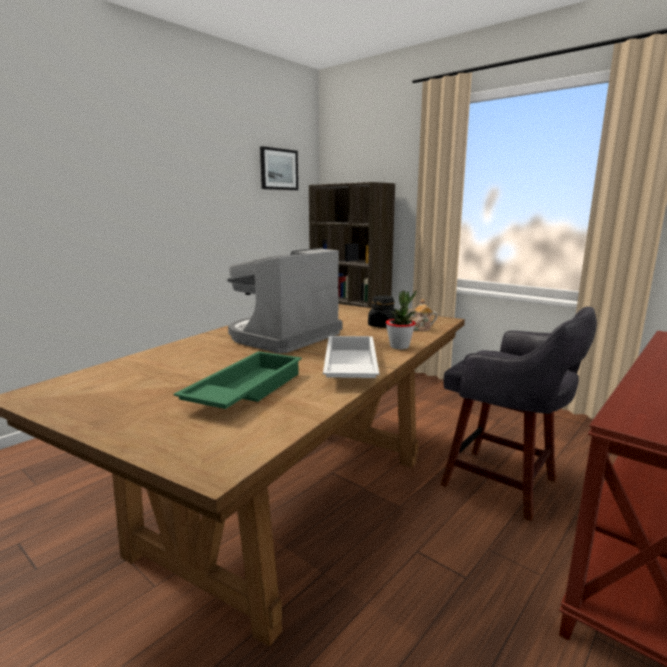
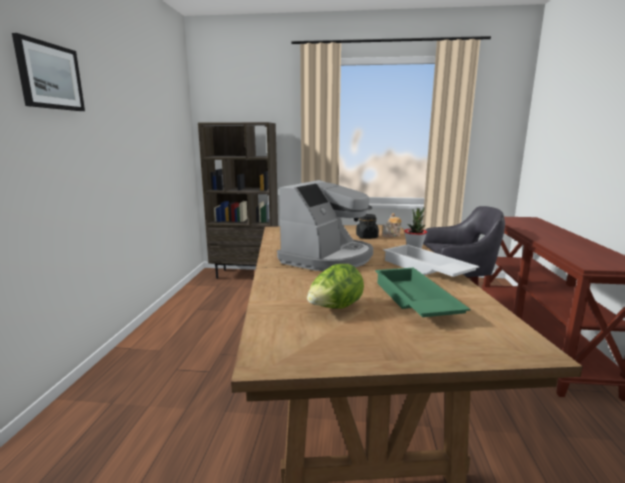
camera: 35 degrees left, 0 degrees up
(165, 377) = (335, 309): none -> lettuce
(278, 169) = (169, 107): picture -> picture (50, 76)
(283, 337) = (327, 258): coffee machine -> coffee machine turned 150 degrees counterclockwise

